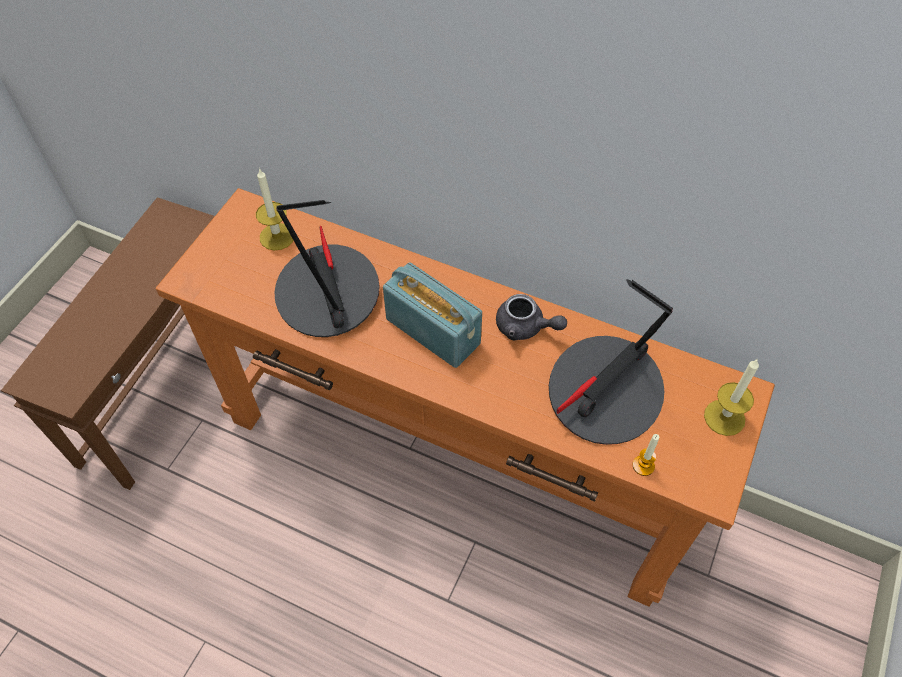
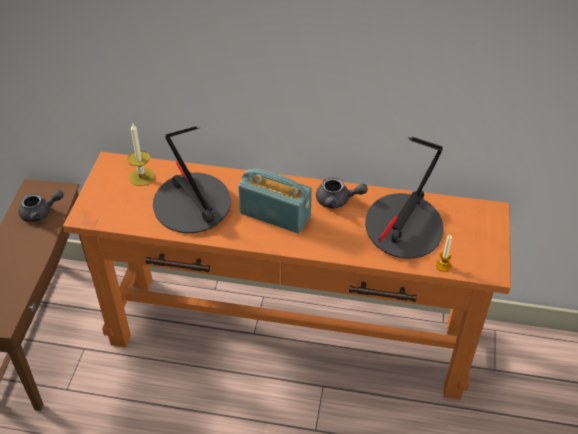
camera: 15 degrees left, 10 degrees down
(161, 250) = (41, 213): none -> grey teapot
(724, 417) = (485, 228): candle -> none

